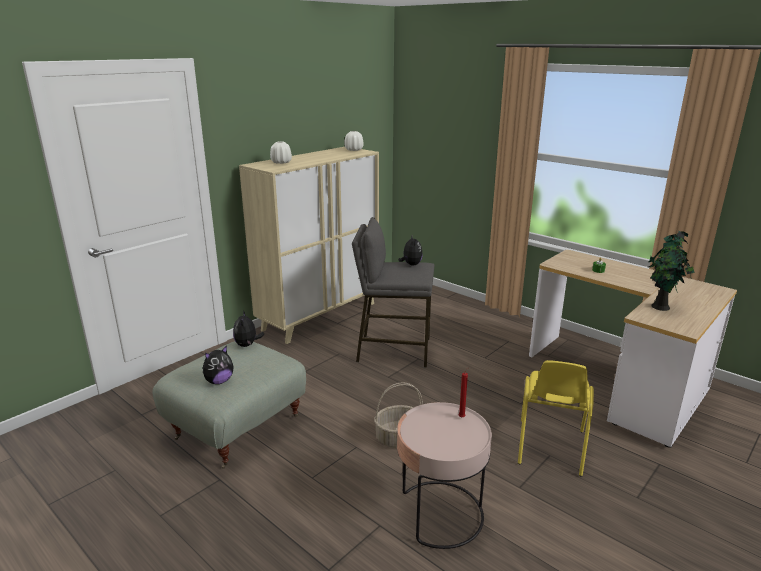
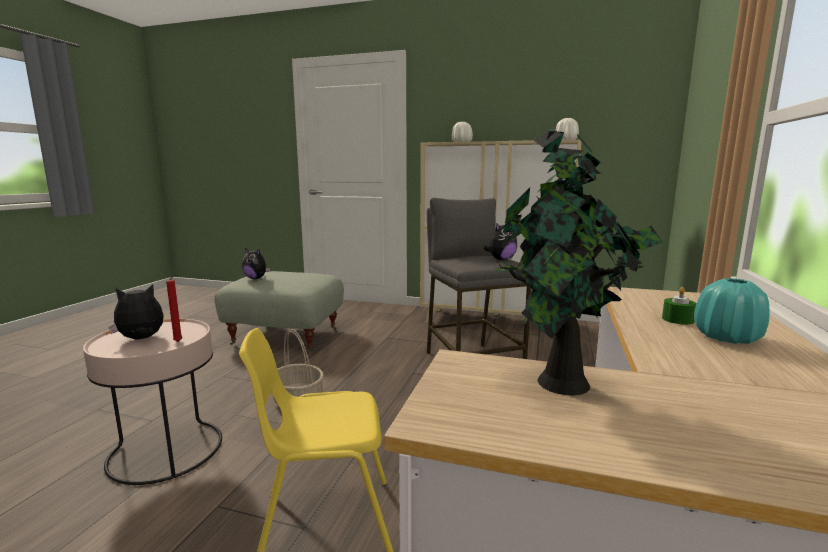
camera: 65 degrees right, 10 degrees down
(247, 345) = (321, 276): plush toy -> plush toy (141, 339)
(621, 271) = (727, 337): none -> turquoise vase

